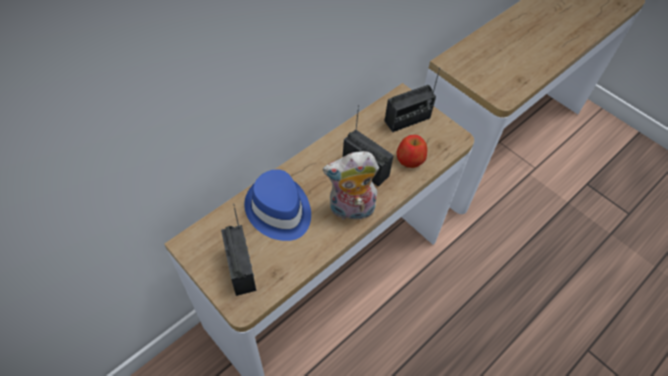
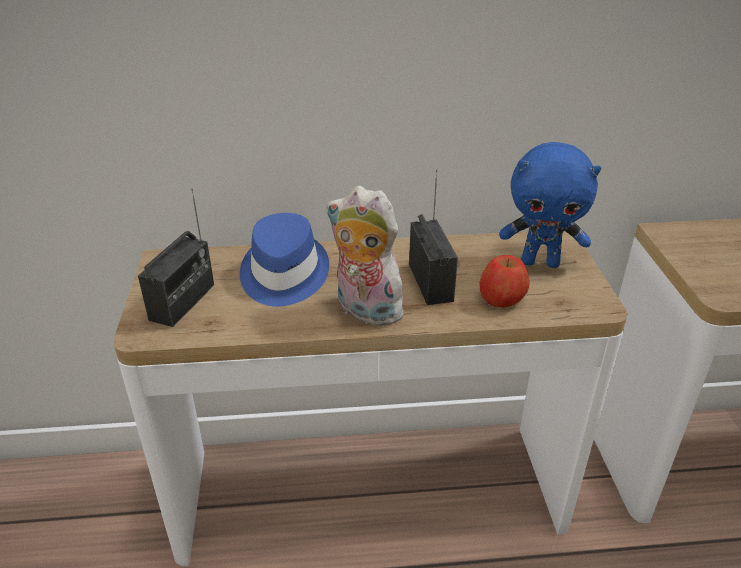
camera: 40 degrees right, 20 degrees down
(407, 120) = (540, 262): radio -> blue plush toy

